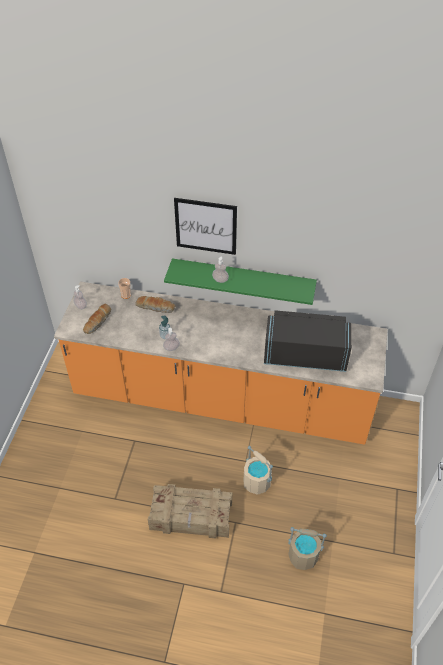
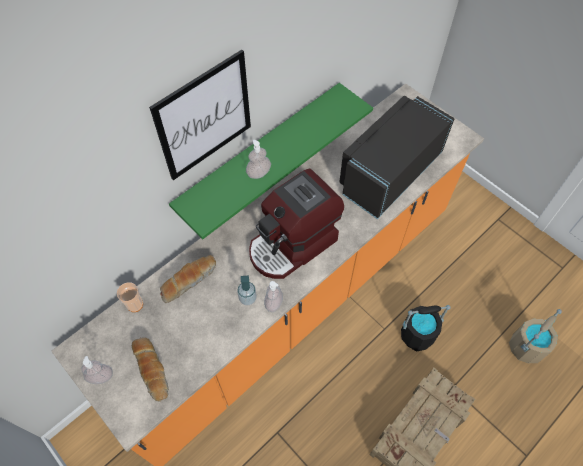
camera: 55 degrees left, 10 degrees up
(213, 337) = (293, 245): none -> coffee machine
(257, 482) = (417, 334): beige bucket -> black bucket

